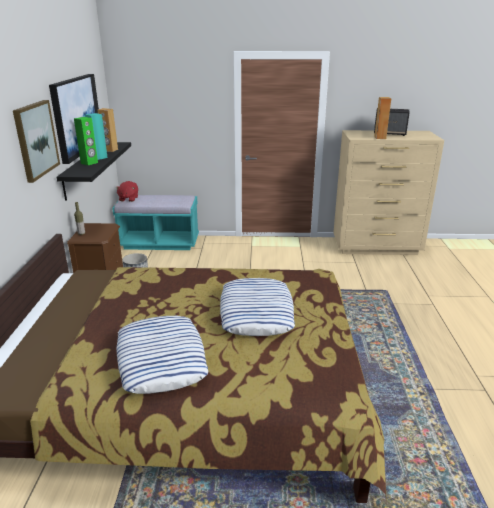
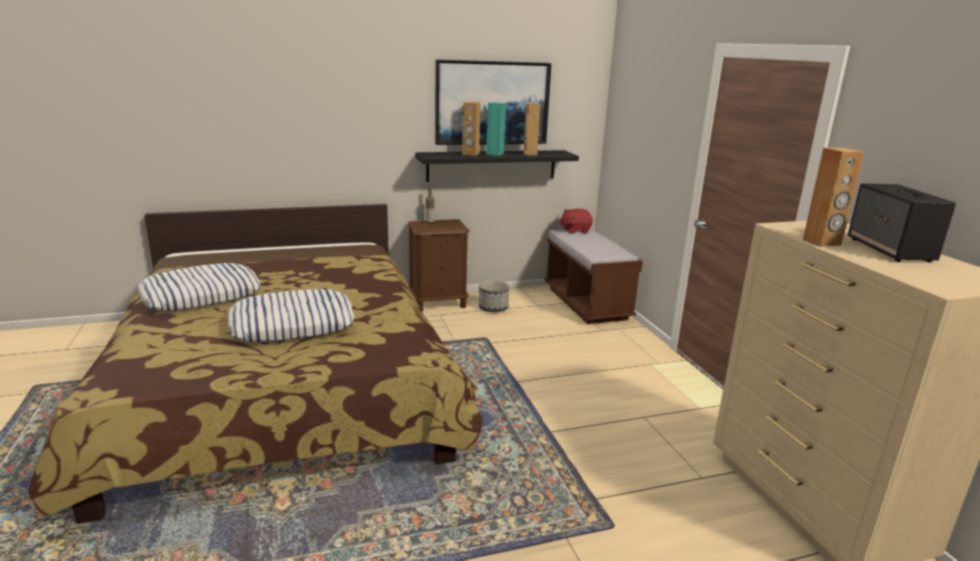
camera: 70 degrees right, 5 degrees down
(36, 139) = (385, 106): picture -> none
(89, 163) = (470, 154): green speaker -> brown speaker
(159, 243) = (586, 303): turquoise bench -> brown bench

